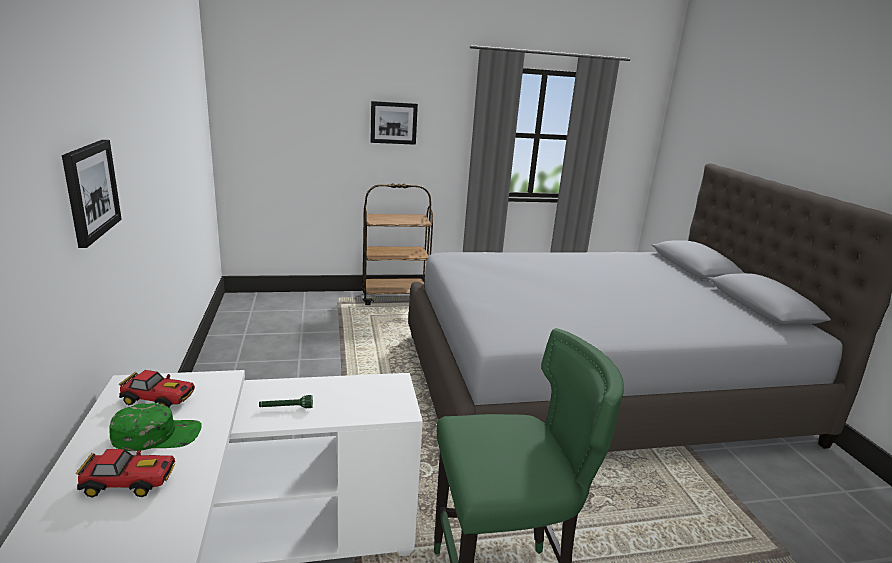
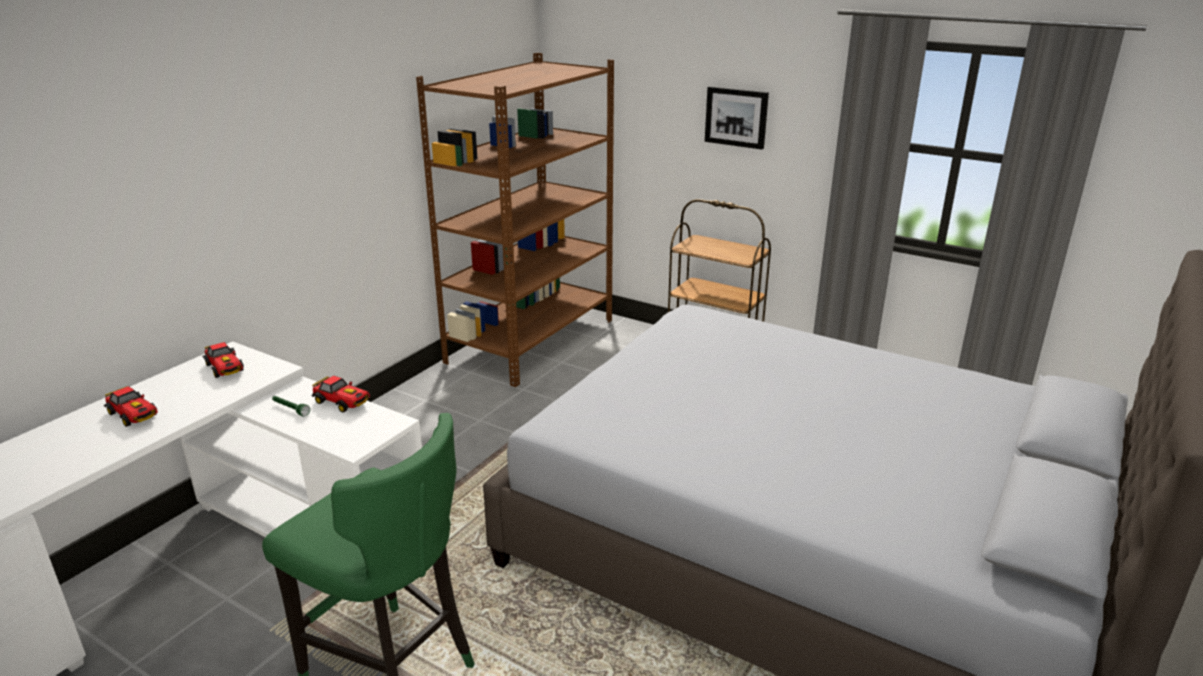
camera: 45 degrees right, 5 degrees up
(90, 190) = (229, 188): picture -> none
(157, 435) = (188, 392): green cap -> none
(256, 325) = (531, 340): none -> brown bookcase
(324, 385) = (342, 402): none -> toy car

